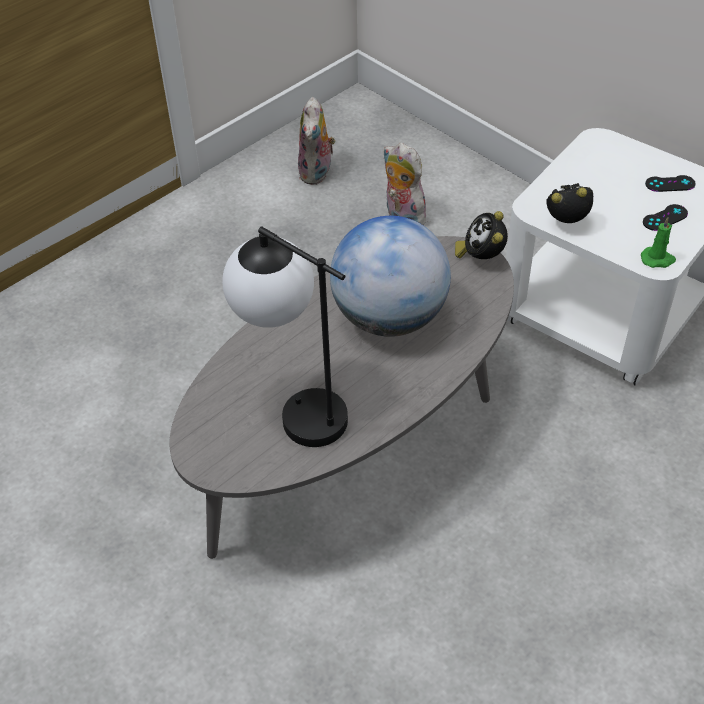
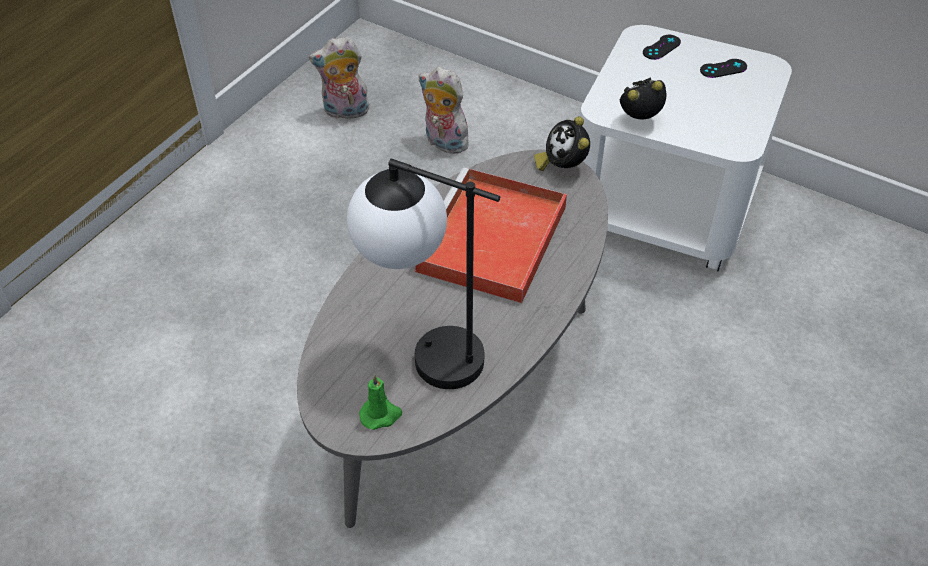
camera: 15 degrees left, 0 degrees up
(317, 173) = (345, 112): plush toy -> plush toy turned 90 degrees clockwise
(389, 317) = (491, 241): globe -> red tray
(658, 259) = (737, 142): green candle -> green candle (381, 415)
(665, 218) = (730, 101): black game controller -> black game controller (661, 47)

